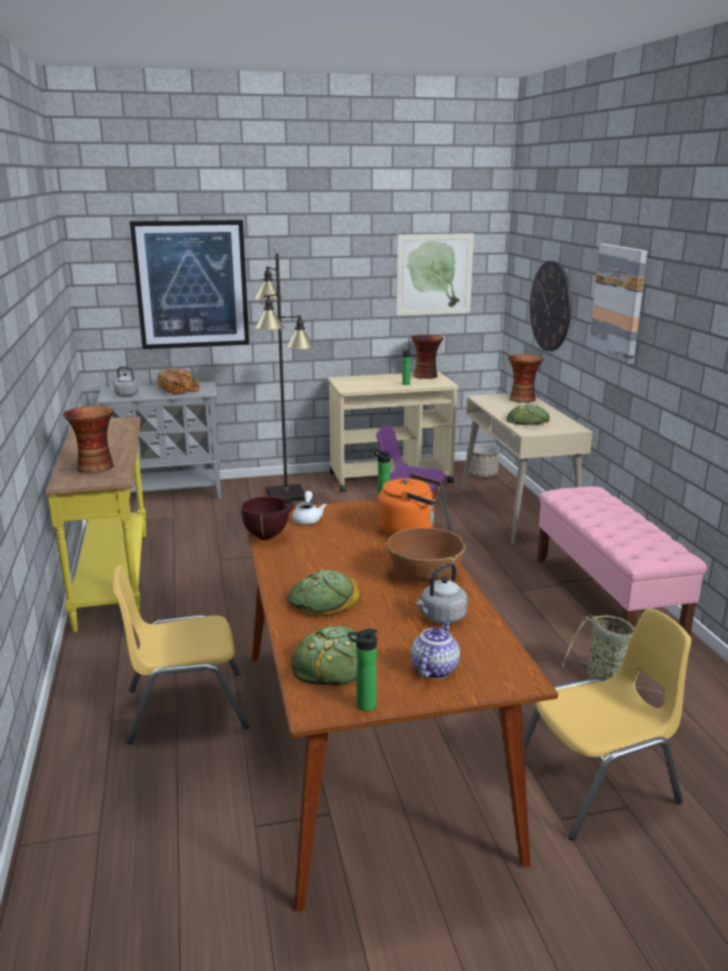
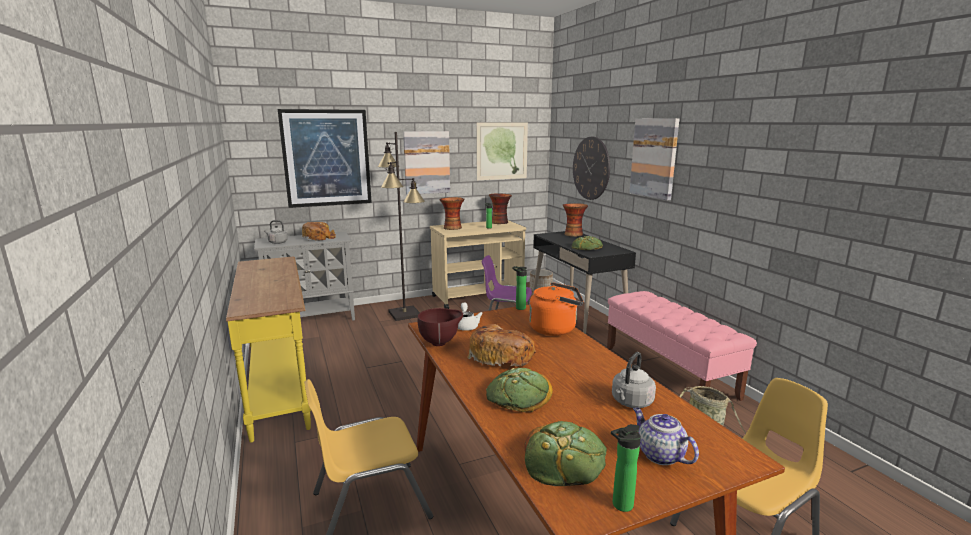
camera: 10 degrees left, 5 degrees down
(95, 467) = (267, 295): vase -> vase (452, 228)
(325, 290) = (426, 162): none -> picture
(327, 556) = (500, 356): none -> bread
(425, 575) = (591, 365): brown bowl -> none
(434, 668) = (659, 454): teapot -> teapot turned 45 degrees counterclockwise
(518, 512) = (577, 315): beige desk -> black desk

